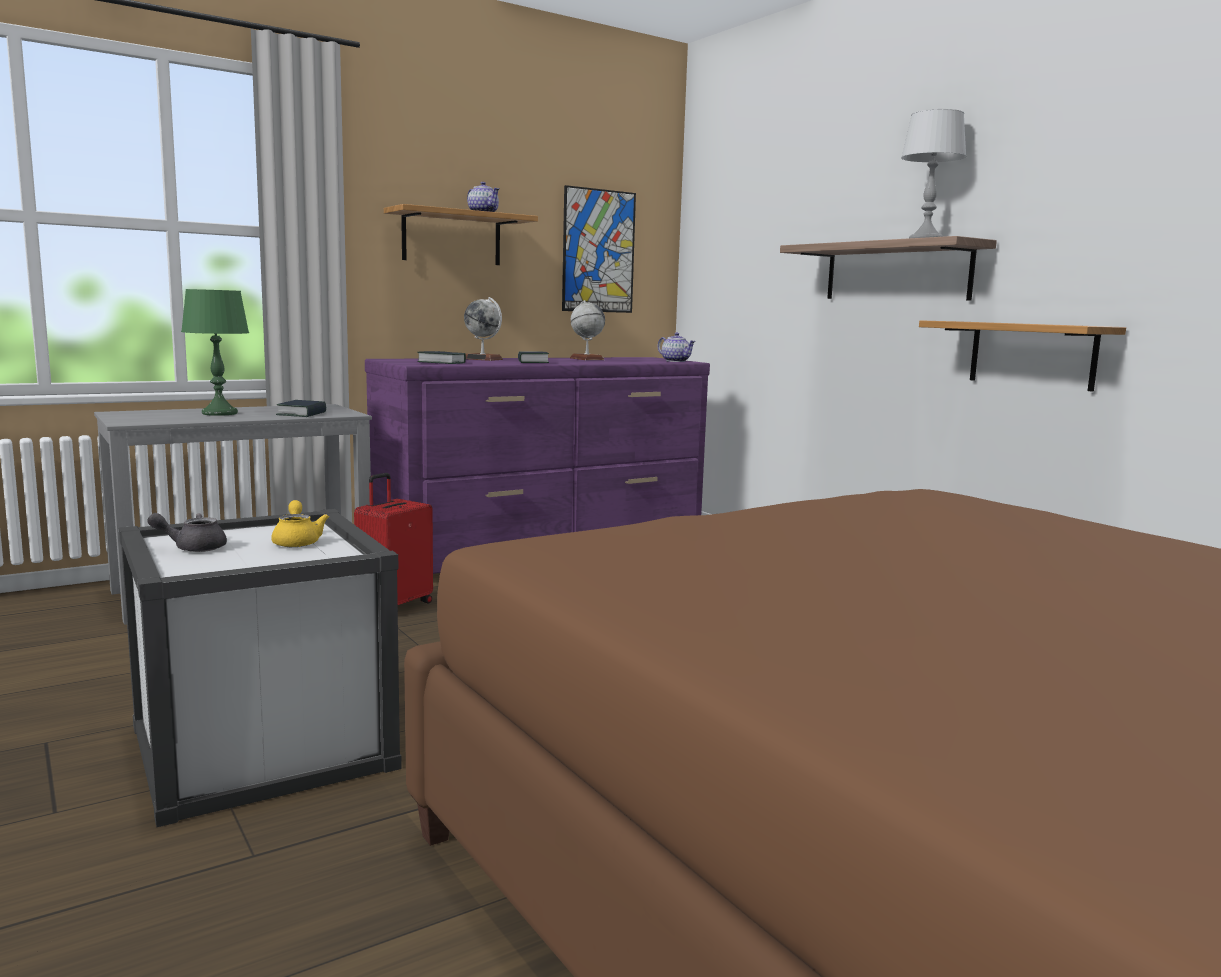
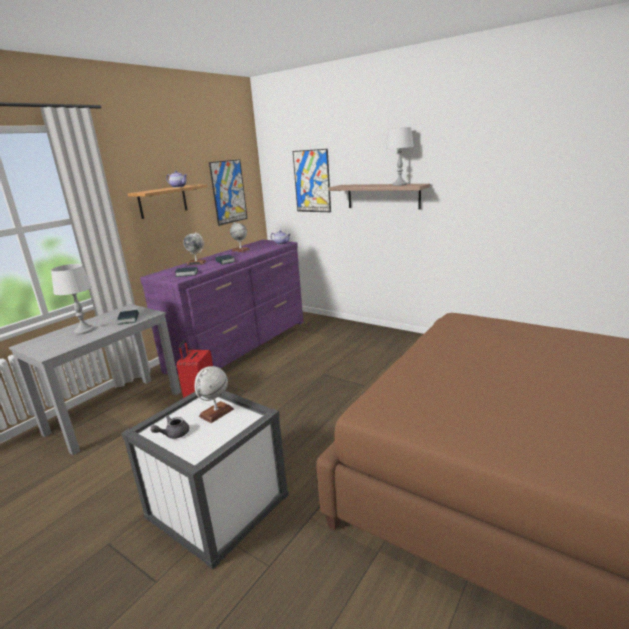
camera: 20 degrees left, 10 degrees up
(219, 413) = (84, 330): green table lamp -> grey table lamp
(297, 541) = (216, 413): yellow teapot -> globe
(766, 243) = (312, 181): none -> picture
(1032, 354) = (450, 232): shelf -> none

